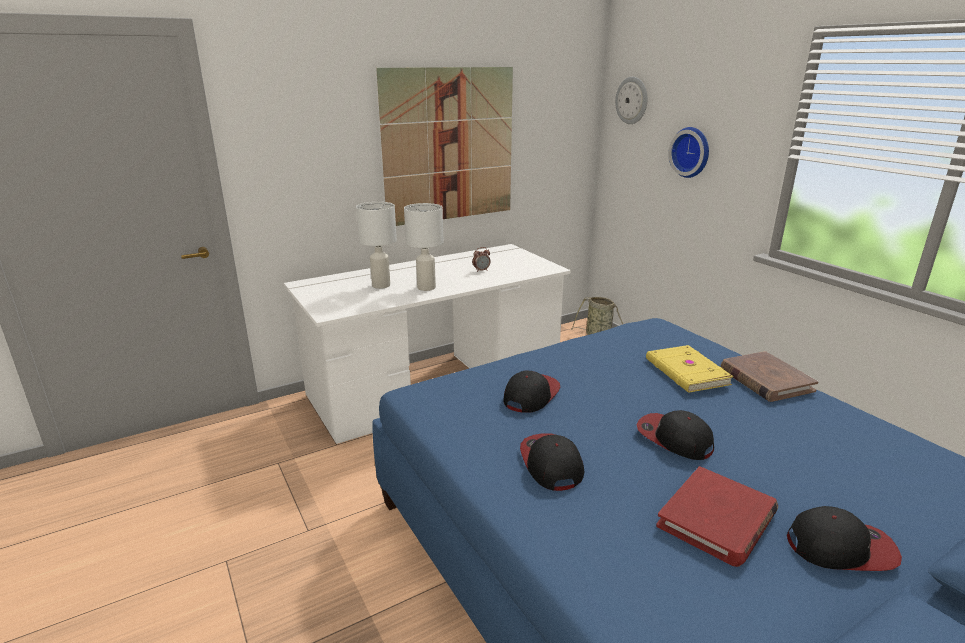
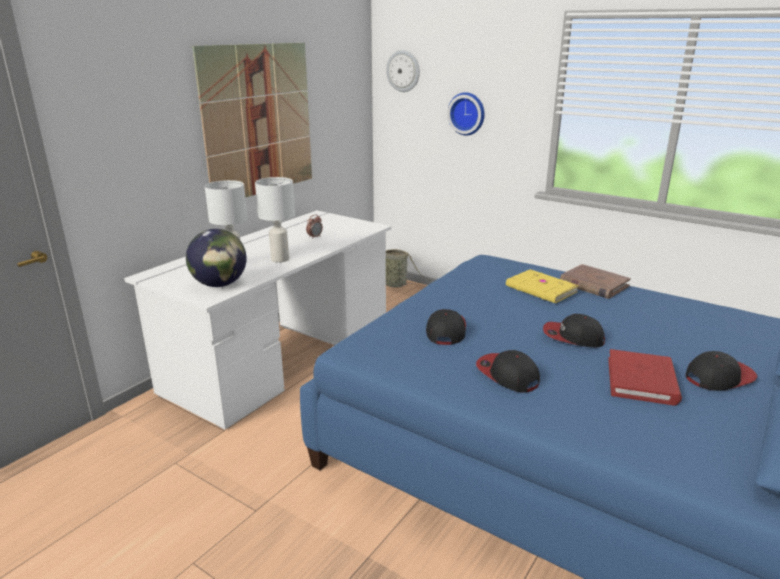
camera: 25 degrees left, 0 degrees up
(350, 303) = (220, 284): none -> globe

